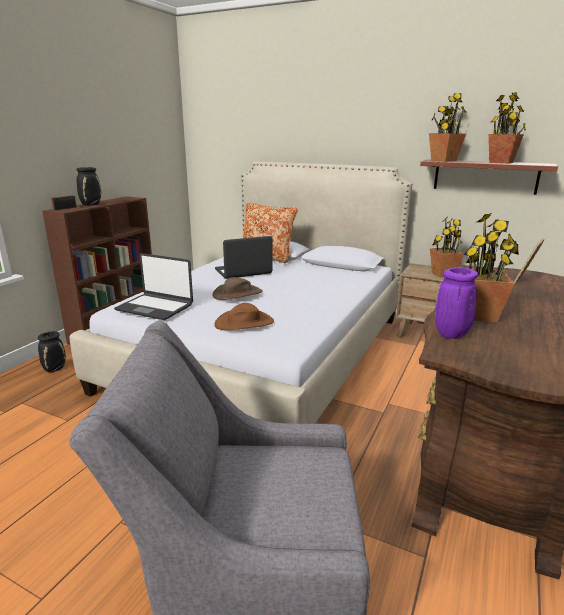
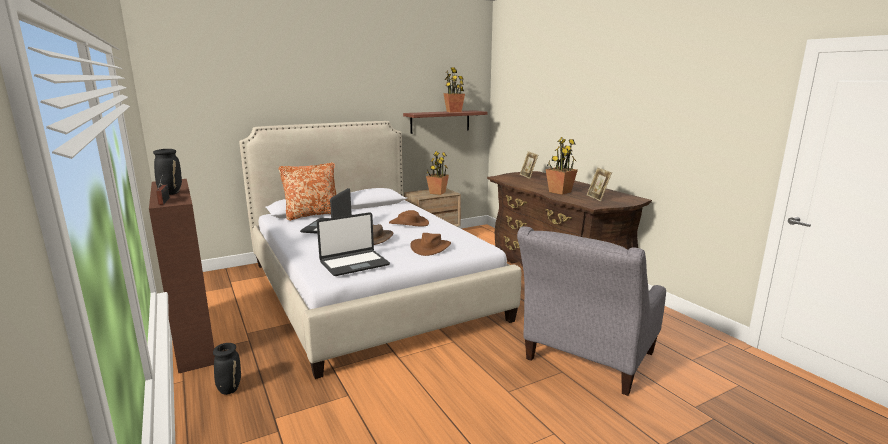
camera: 55 degrees left, 5 degrees down
(307, 293) = (409, 223): none -> brown hat
(443, 160) = (421, 113): potted plant -> none
(451, 335) = (576, 200): purple vase -> none
(506, 348) = (597, 198): none -> picture frame

